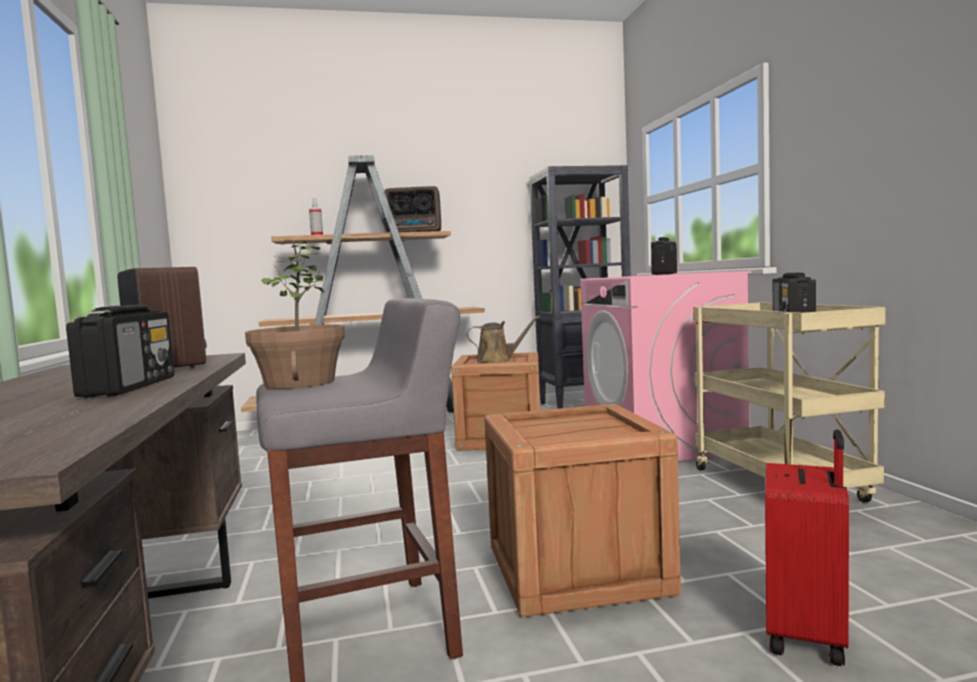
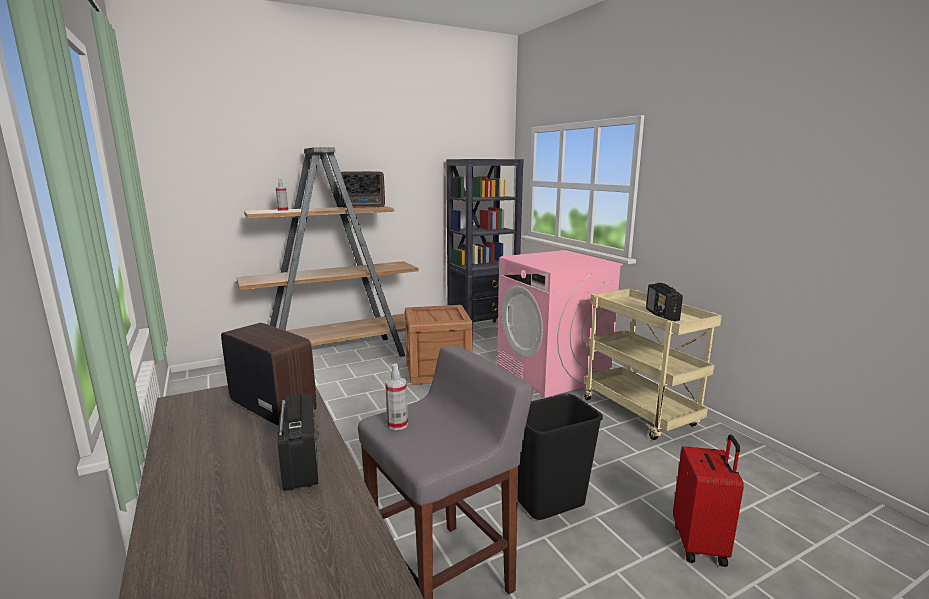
camera: 15 degrees left, 10 degrees up
(298, 383) = (397, 424): potted plant -> spray bottle
(497, 360) = (437, 315): brown watering can -> none
(577, 570) = (550, 503): crate -> black trash can
(664, 274) = (563, 260): radio -> none

